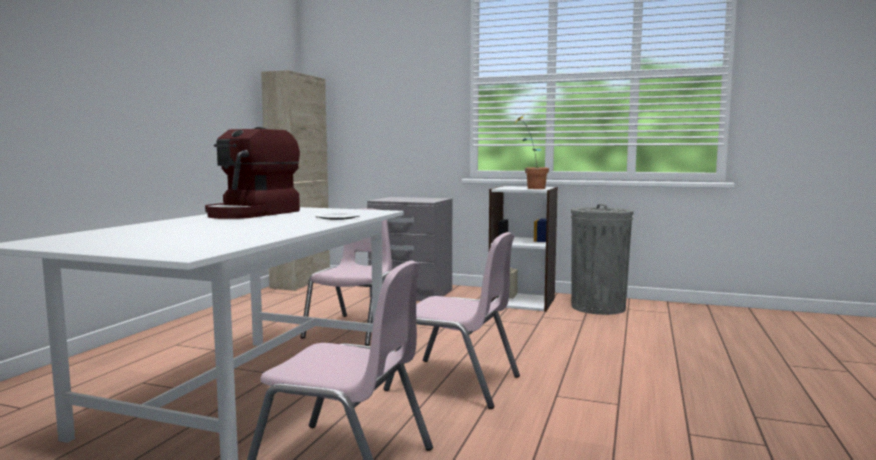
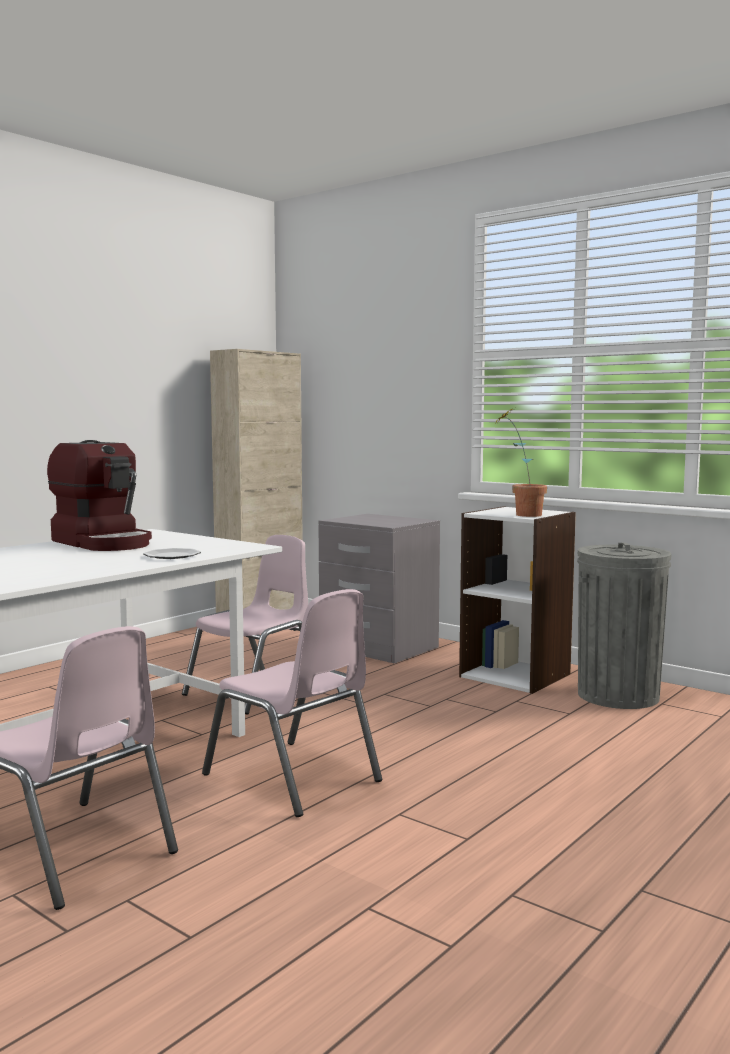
camera: 20 degrees right, 0 degrees up
(253, 213) = (104, 543): coffee machine -> coffee machine turned 90 degrees counterclockwise

